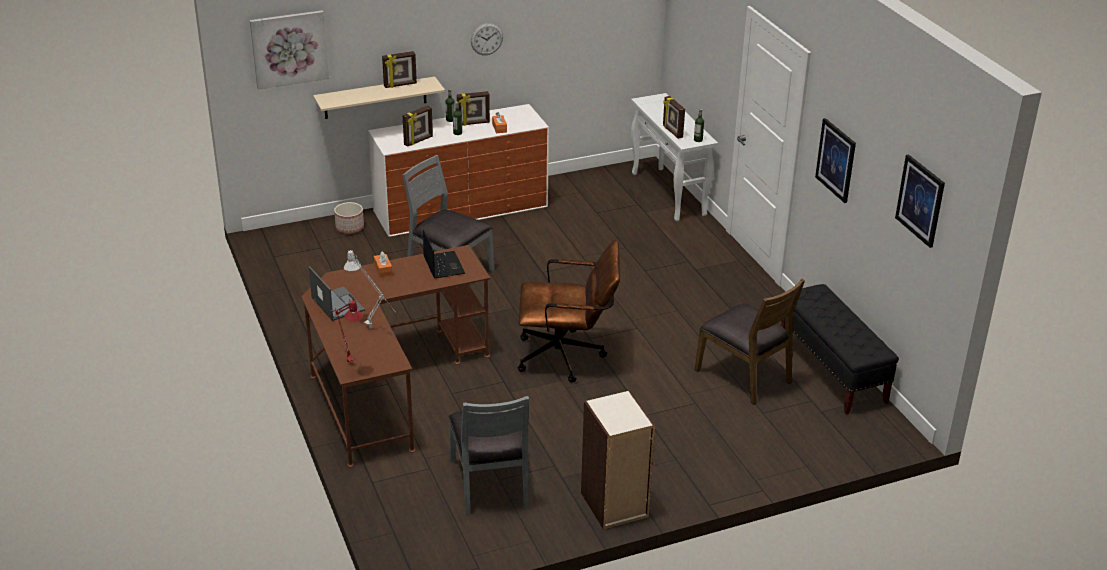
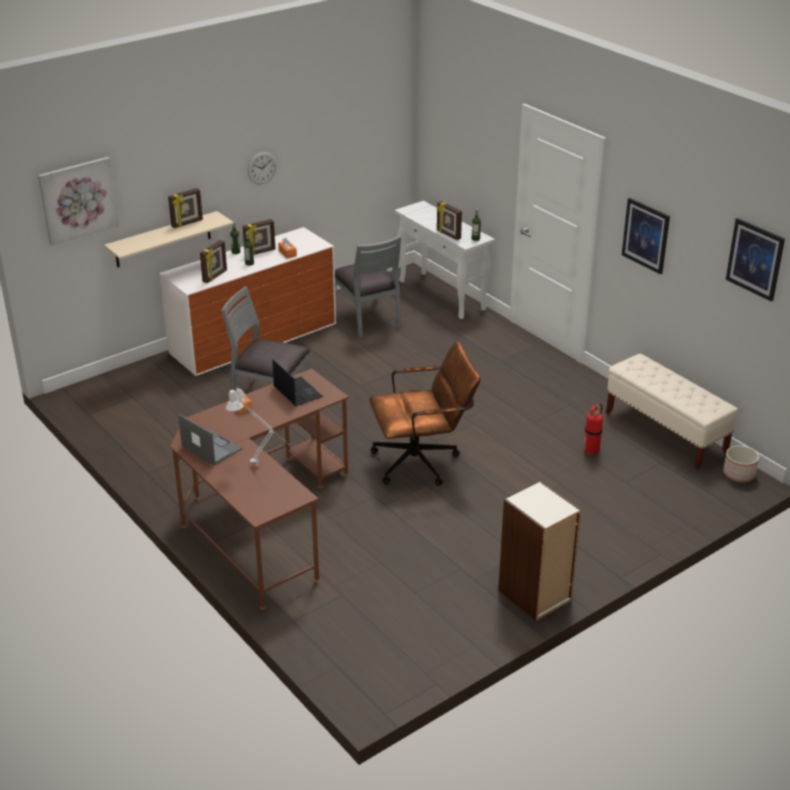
camera: 15 degrees left, 0 degrees up
(346, 359) = (248, 501): red table lamp -> none
(350, 228) = (153, 373): planter -> planter (739, 474)
(491, 483) = (409, 598): grey chair -> grey chair (367, 318)
(744, 376) = (592, 451): brown chair -> fire extinguisher
(832, 371) = (665, 433): black bench -> beige bench

